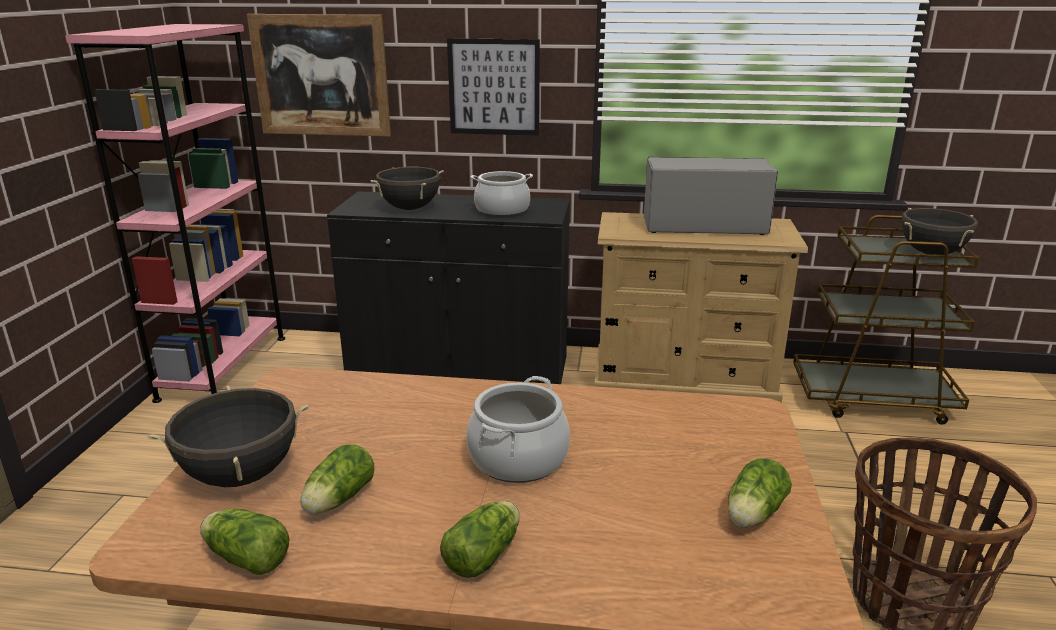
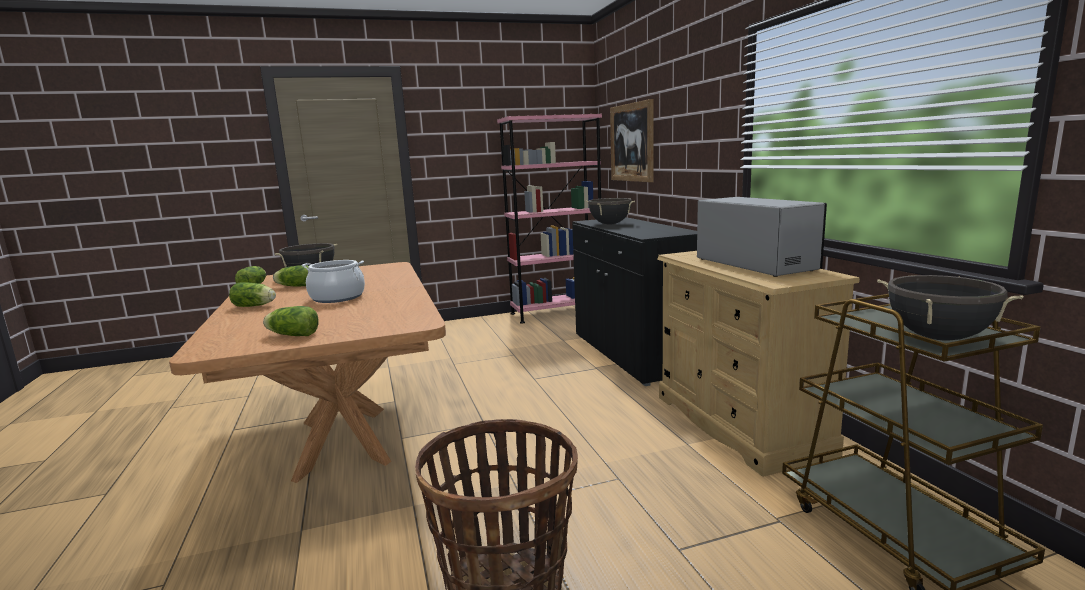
camera: 65 degrees right, 10 degrees down
(494, 87) = (695, 144): picture -> none
(502, 211) = (642, 231): cooking pot -> none

